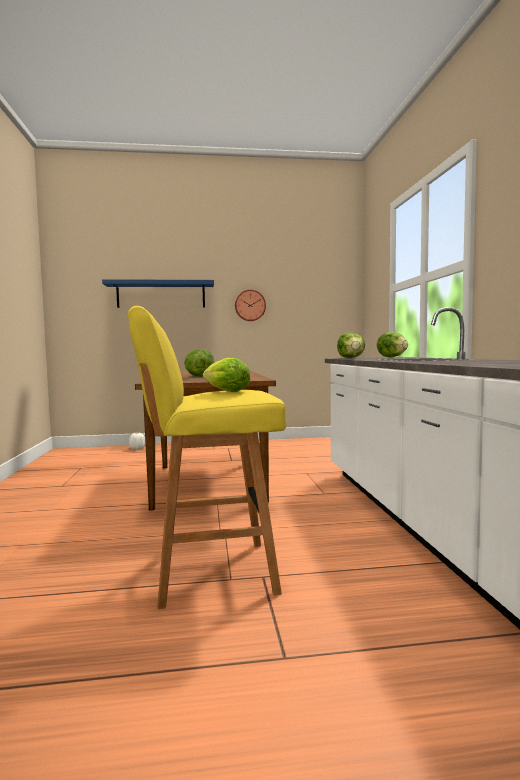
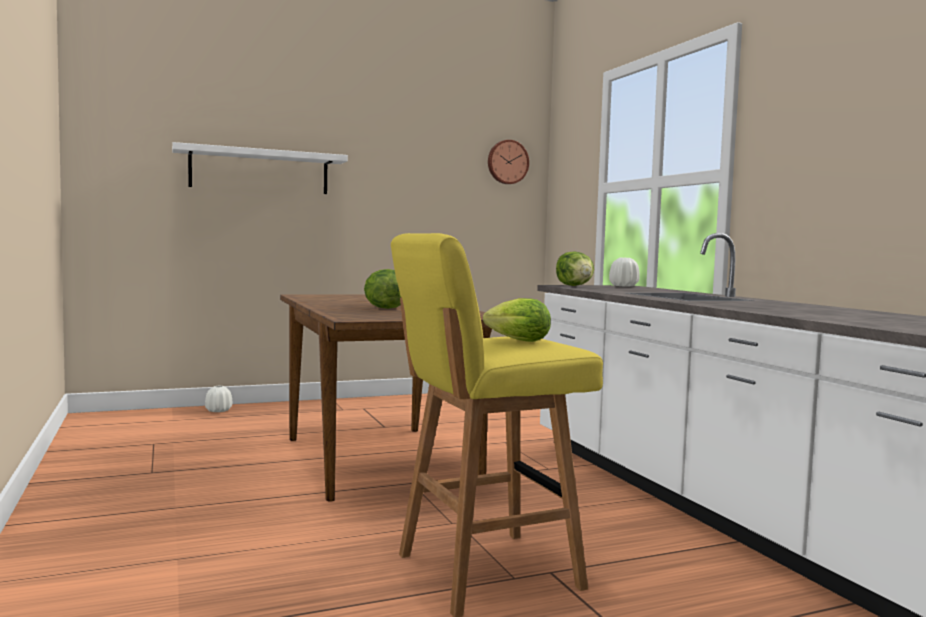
camera: 15 degrees left, 0 degrees up
(161, 295) = (260, 171): blue shelf -> white shelf
(250, 305) = (393, 195): wall clock -> wall clock (507, 162)
(392, 357) = (623, 286): lettuce -> white vase

